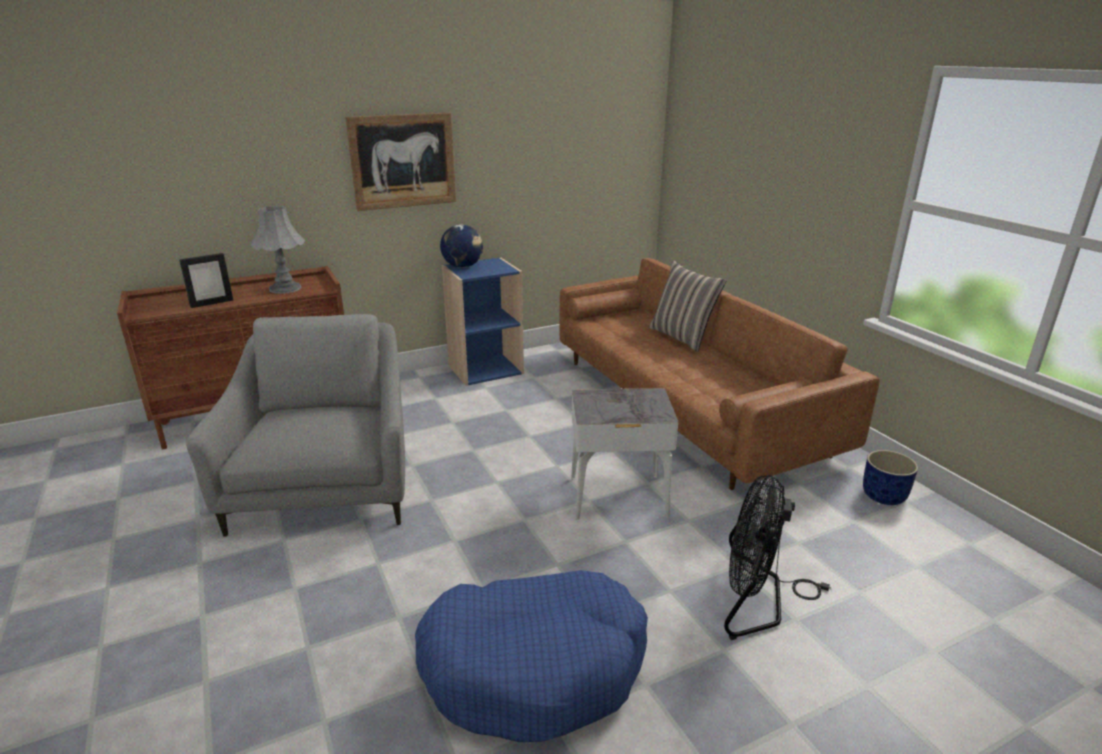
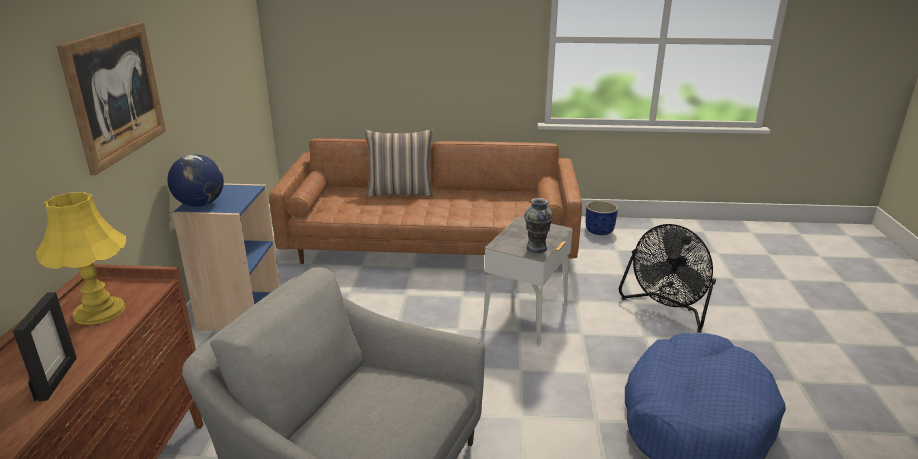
camera: 60 degrees left, 0 degrees up
(285, 288) = (100, 311): grey table lamp -> yellow table lamp
(603, 413) = (537, 248): none -> vase

